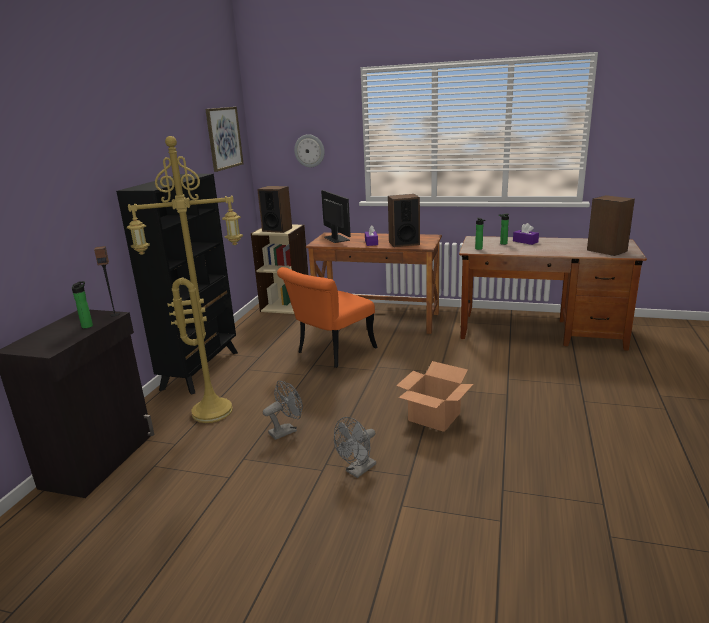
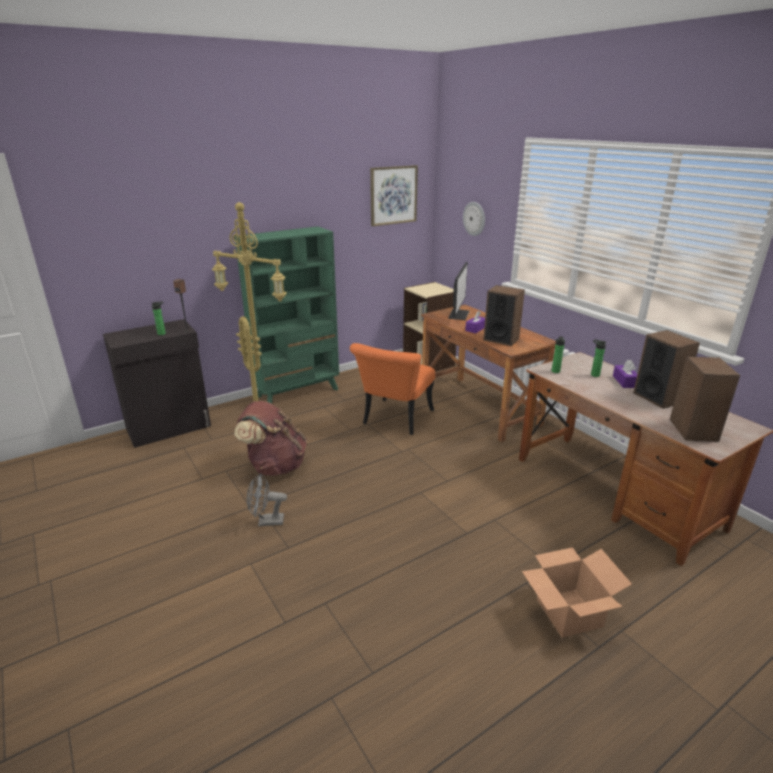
camera: 40 degrees right, 5 degrees up
(201, 370) = (298, 393): black bookcase -> green bookcase
(277, 229) = (428, 290): speaker -> speaker (658, 397)
(286, 430) = (275, 466): grey fan -> brown backpack
(330, 353) = (394, 420): orange chair -> orange chair turned 60 degrees counterclockwise
(435, 417) = (378, 516): cardboard box -> cardboard box (570, 613)

